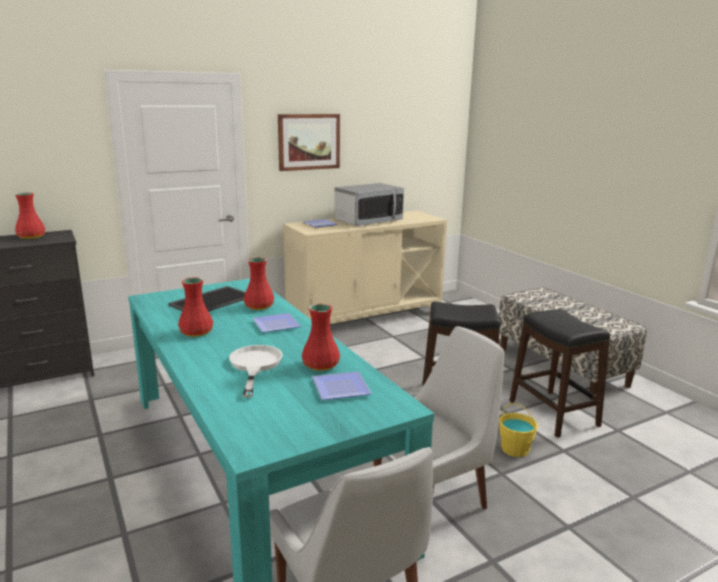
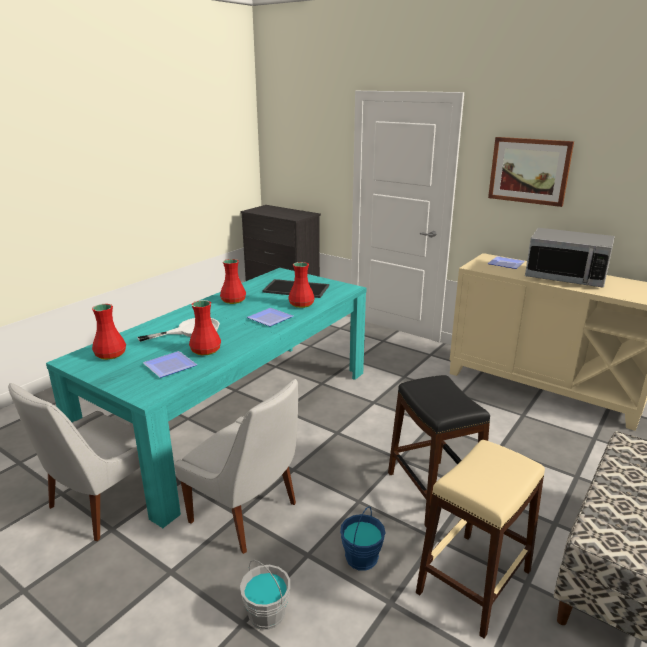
camera: 65 degrees right, 5 degrees up
(31, 237) = (290, 212): red vase -> red vase (110, 354)
(514, 449) = (361, 557): yellow bucket -> blue bucket
(553, 413) = (475, 582): black stool -> beige stool
(561, 511) = (266, 614): none -> grey bucket

